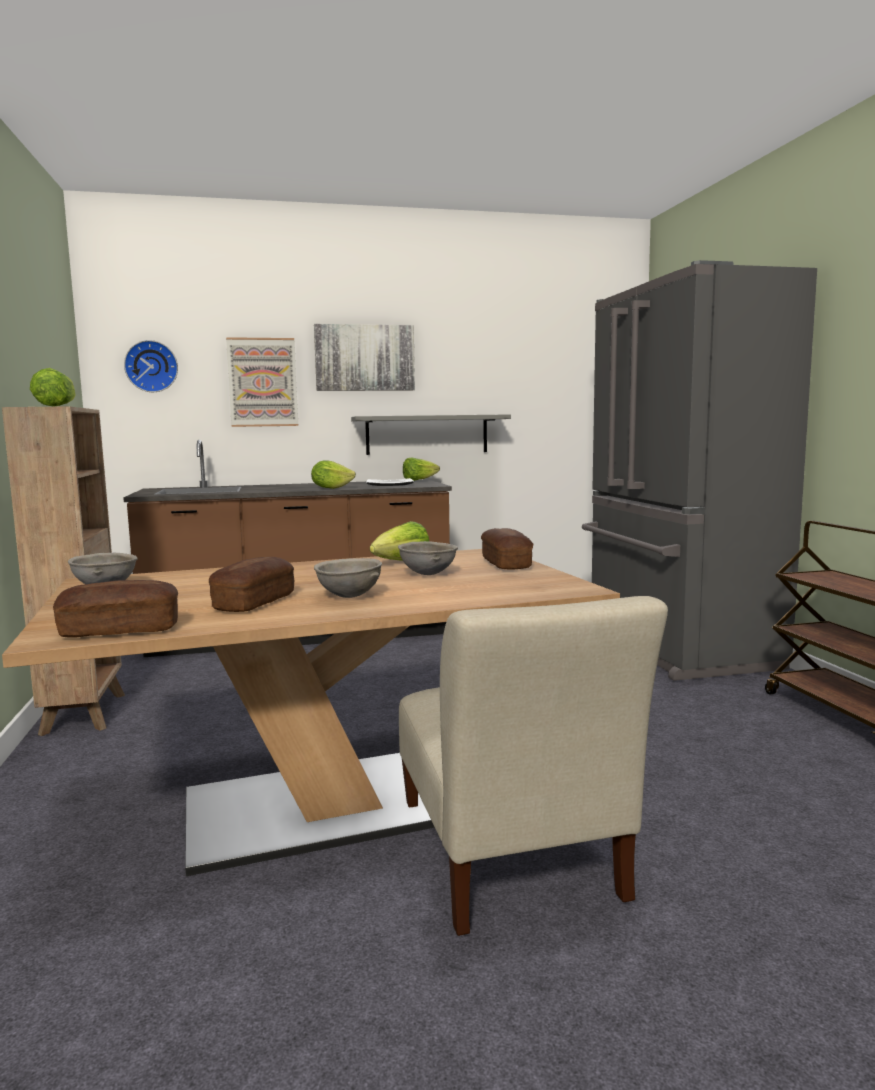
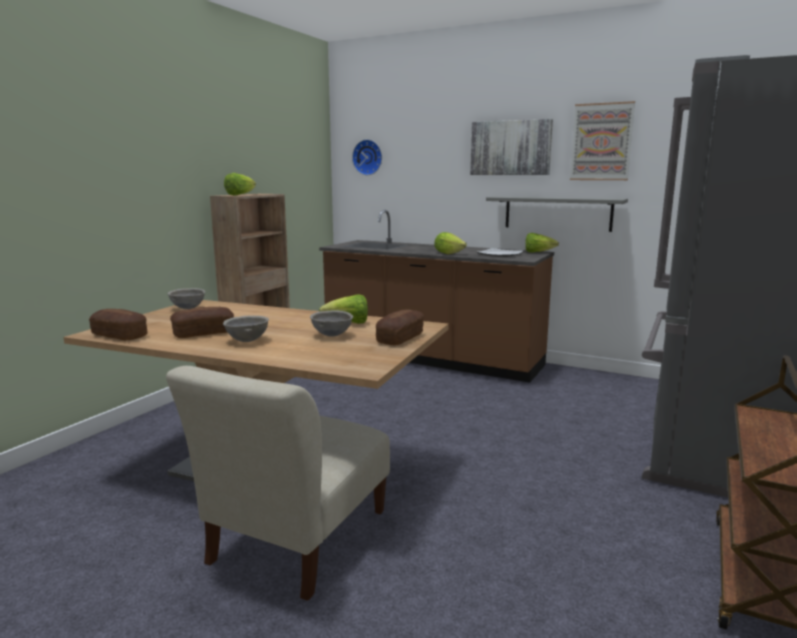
camera: 40 degrees right, 5 degrees up
(263, 382) = (435, 168): picture -> picture (601, 142)

